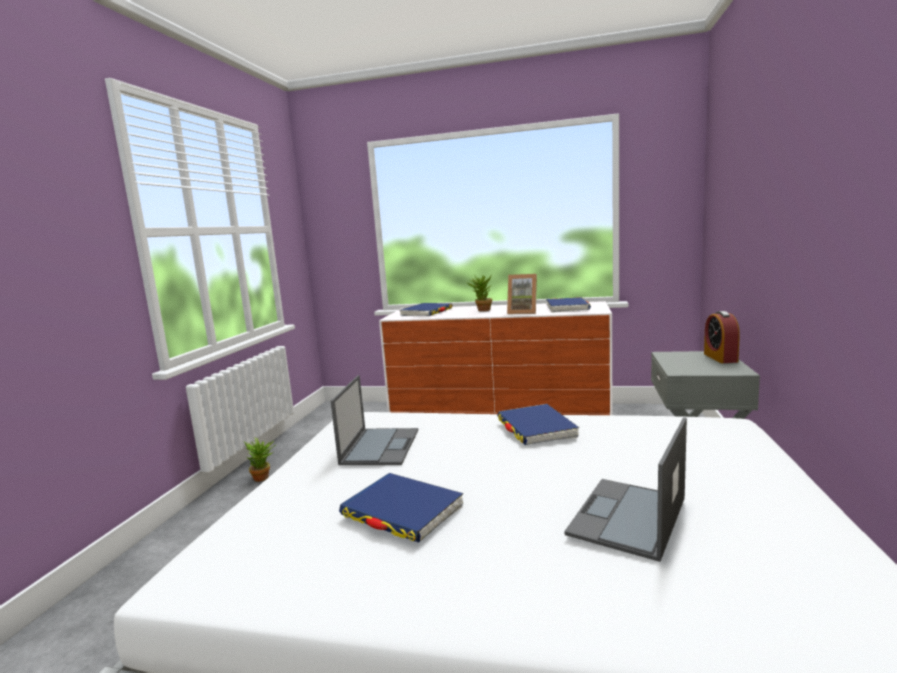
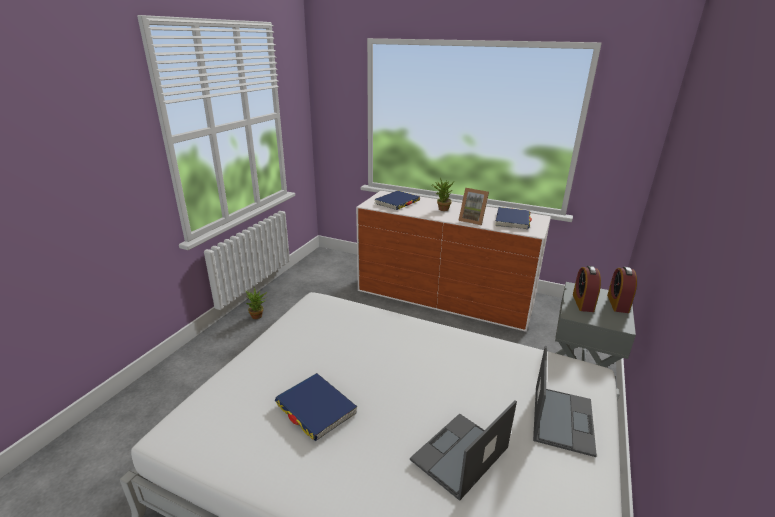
camera: 10 degrees right, 15 degrees up
(380, 446) = (323, 338): laptop -> laptop (562, 418)
(536, 428) = (440, 345): blue book -> none
(683, 362) = (583, 302): none -> alarm clock

